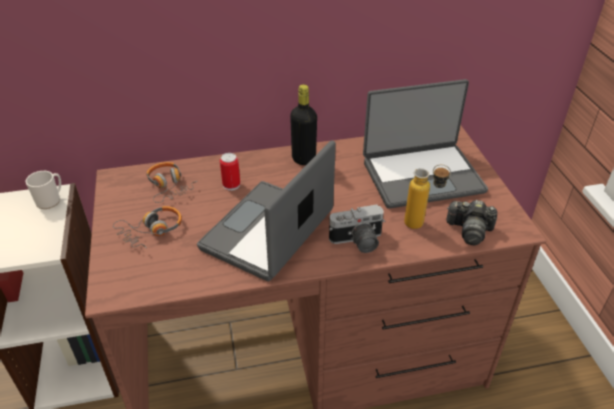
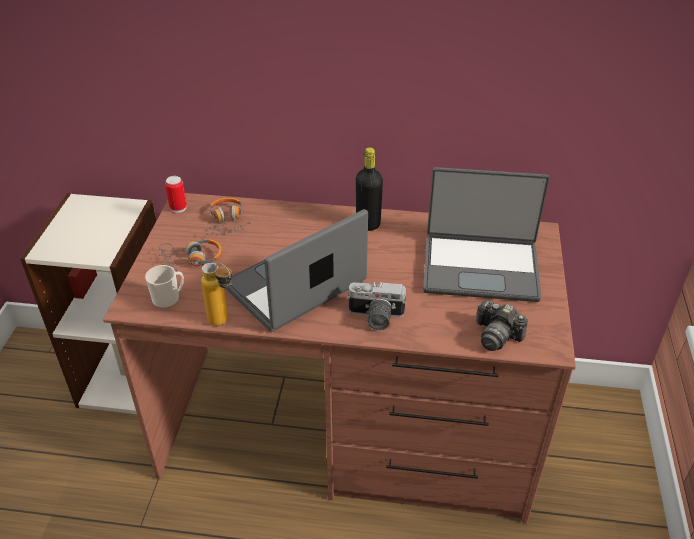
camera: 20 degrees right, 0 degrees up
(51, 200) = (124, 211): mug -> mug (169, 299)
(231, 185) = (284, 234): can -> can (178, 207)
(421, 225) = (449, 317): bottle -> bottle (224, 323)

